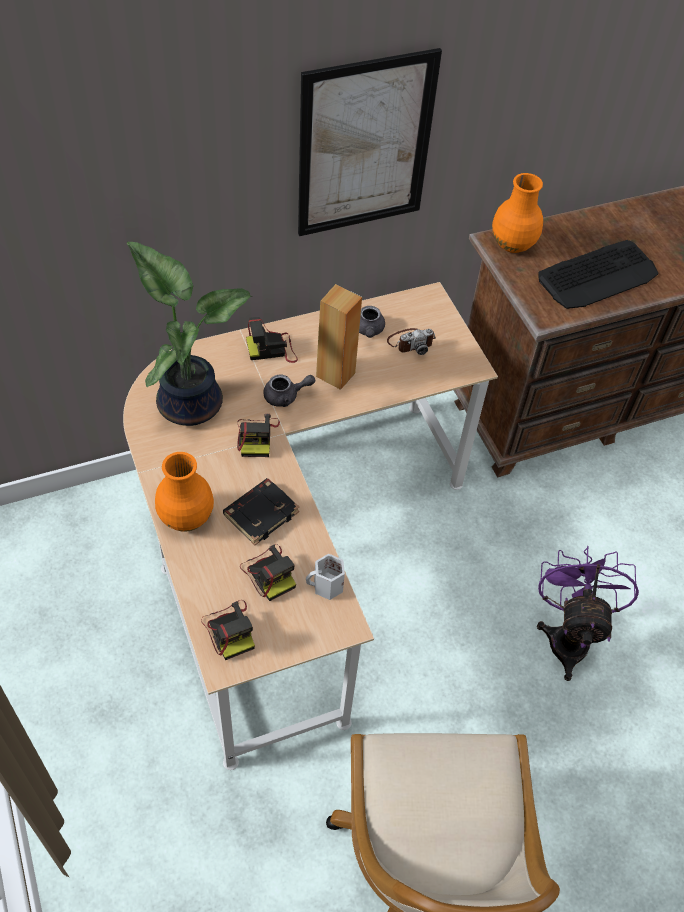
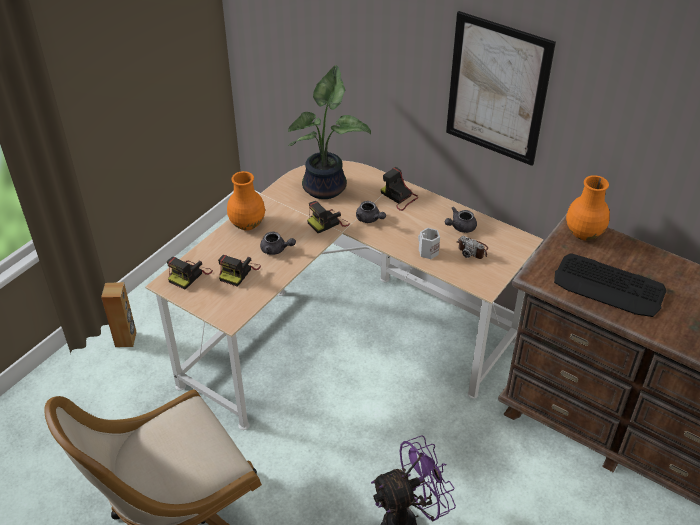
camera: 60 degrees right, 10 degrees down
(261, 513) = (276, 250): black book -> grey teapot
(327, 587) = (249, 299): white mug -> white mug (427, 252)
(336, 374) = (409, 230): brown speaker -> brown speaker (126, 339)

